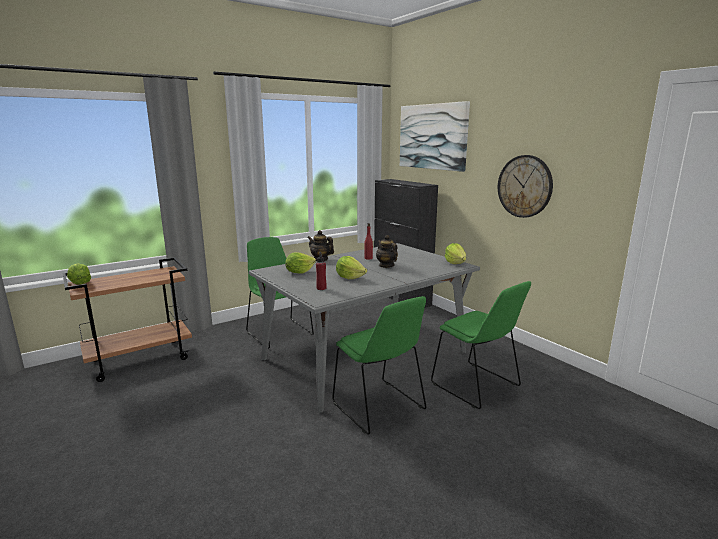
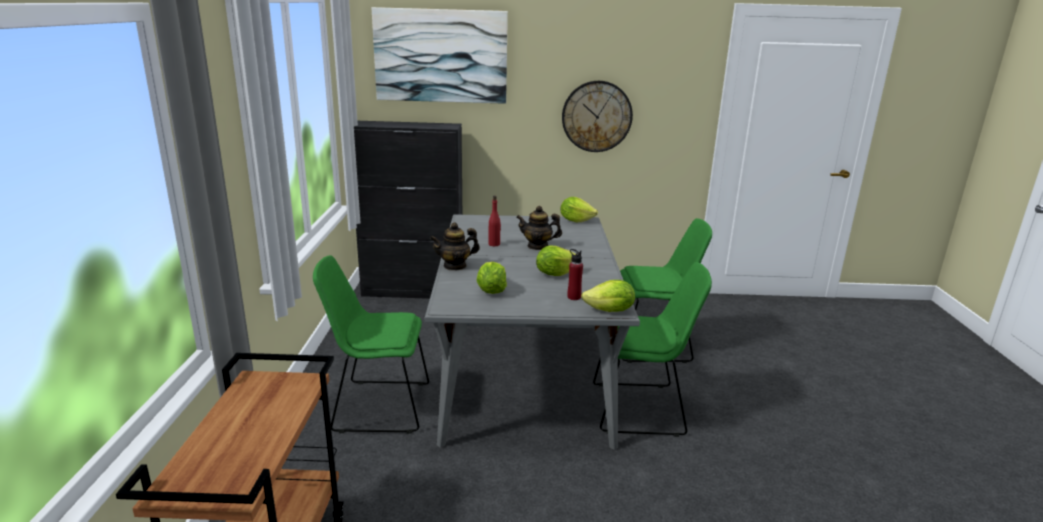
camera: 55 degrees left, 5 degrees up
(80, 283) = (177, 490): lettuce -> lettuce (610, 311)

